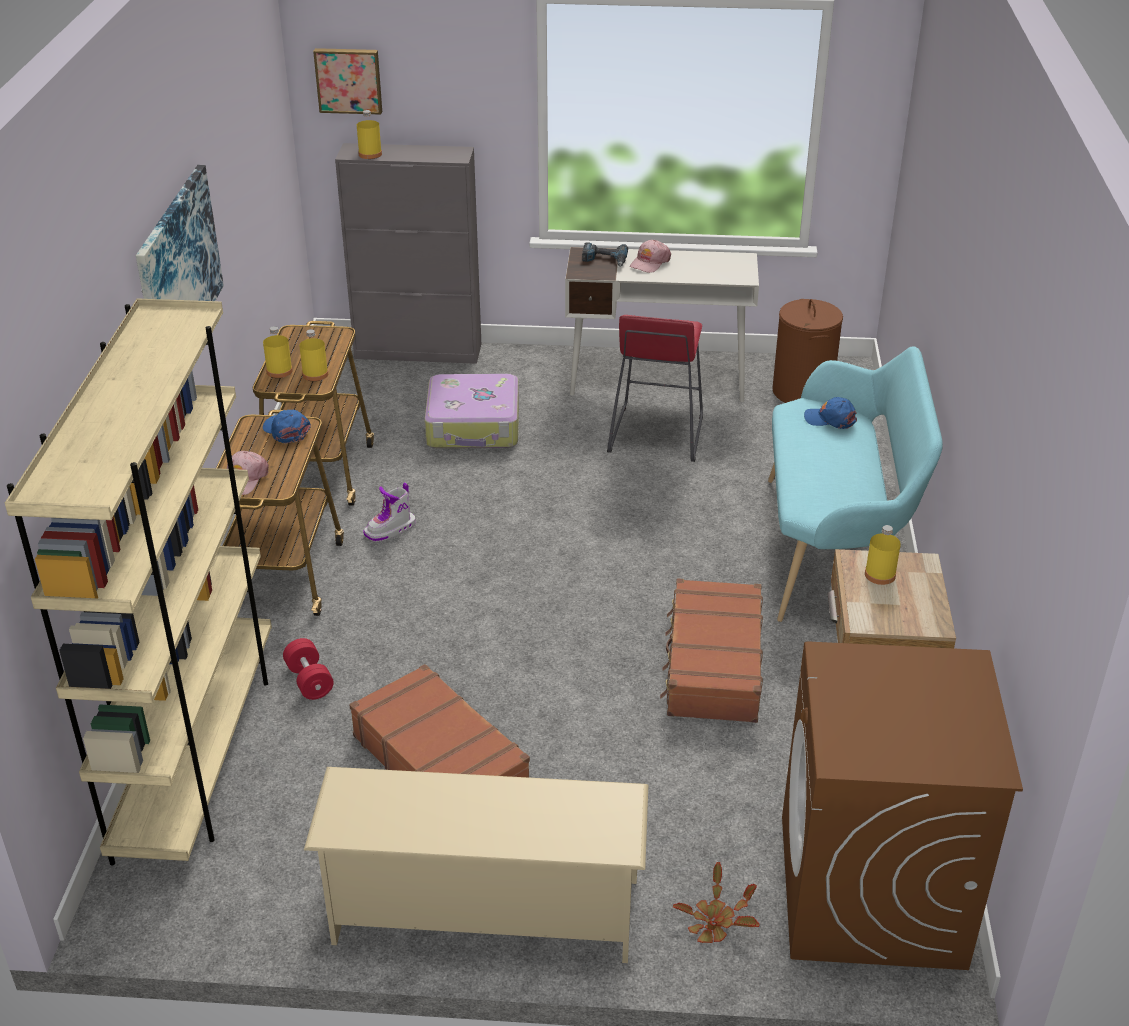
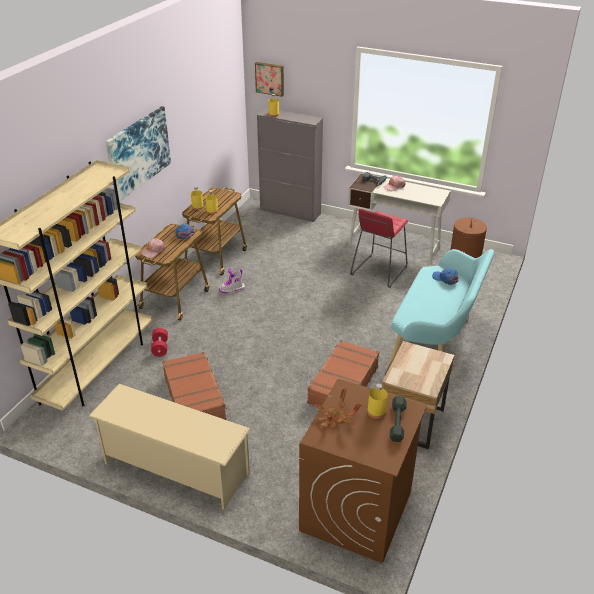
camera: 20 degrees right, 0 degrees up
(474, 426) = (296, 250): suitcase -> none
(715, 921) = (274, 503): potted plant -> potted plant (335, 419)
(880, 575) = (417, 358): yellow bottle -> yellow bottle (376, 412)
(962, 694) = (397, 422): none -> grey dumbbell

